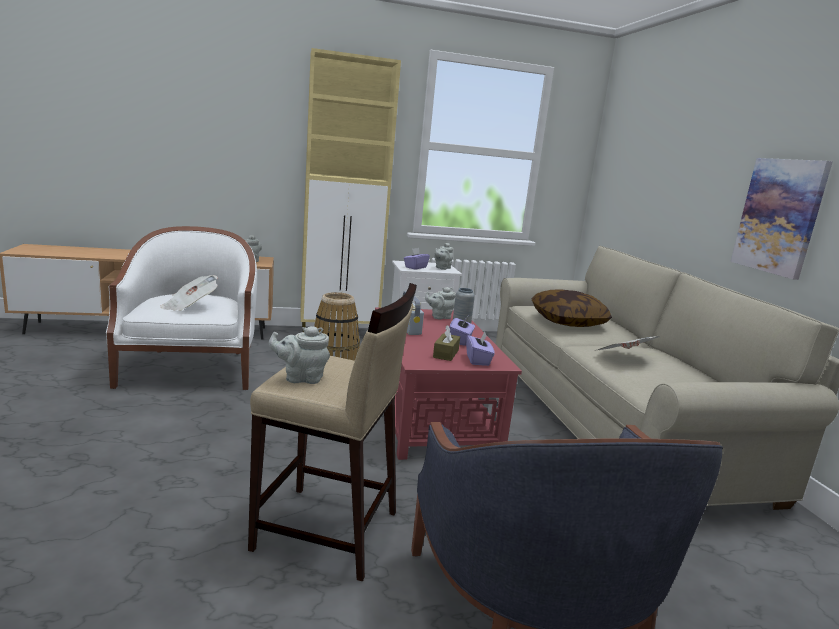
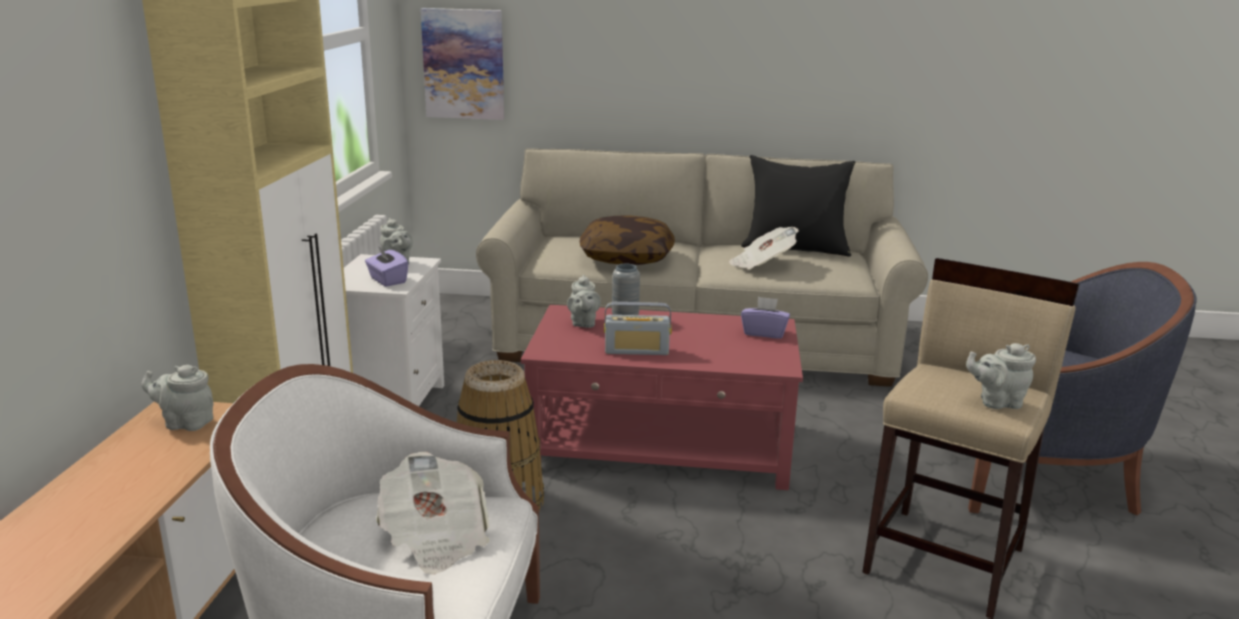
camera: 70 degrees left, 5 degrees up
(301, 378) = (997, 402): grey teapot -> grey teapot turned 75 degrees clockwise
(446, 354) = (743, 346): brown tissue box -> none
(460, 341) = (692, 329): purple tissue box -> none
(693, 371) = (795, 248): none -> black pillow
(779, 216) = (778, 75): picture -> picture (464, 64)

